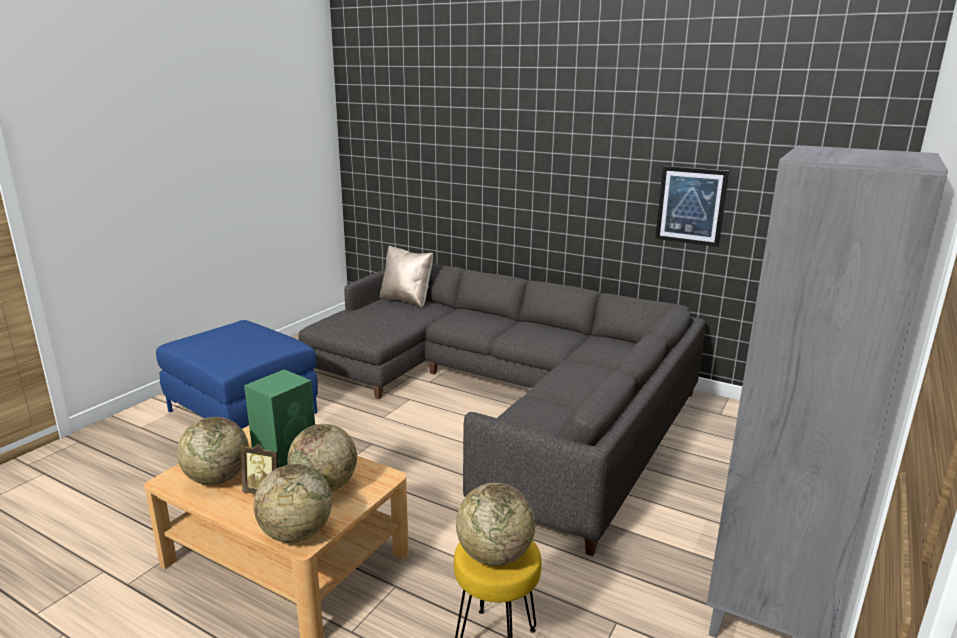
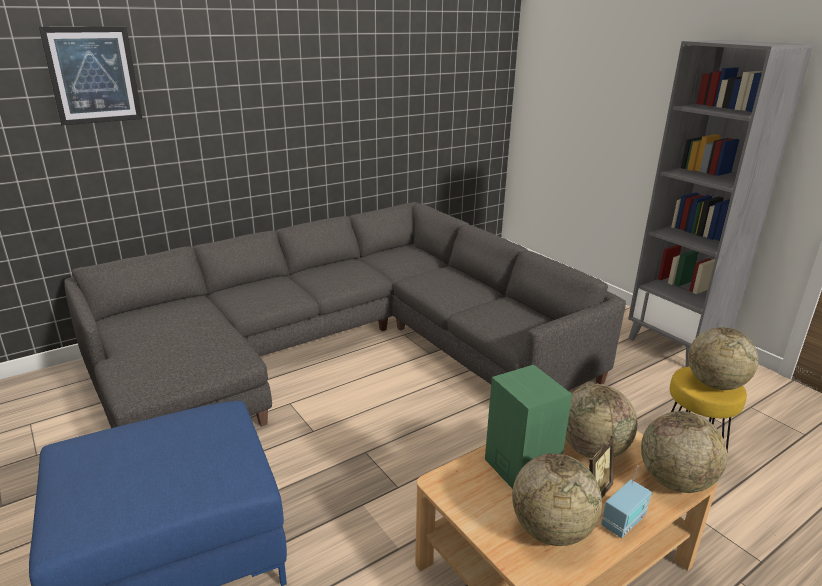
camera: 65 degrees left, 5 degrees up
(234, 509) = (623, 522): none -> radio
(406, 300) = (146, 313): beige pillow -> none
(691, 205) = (395, 115): picture -> picture (93, 75)

